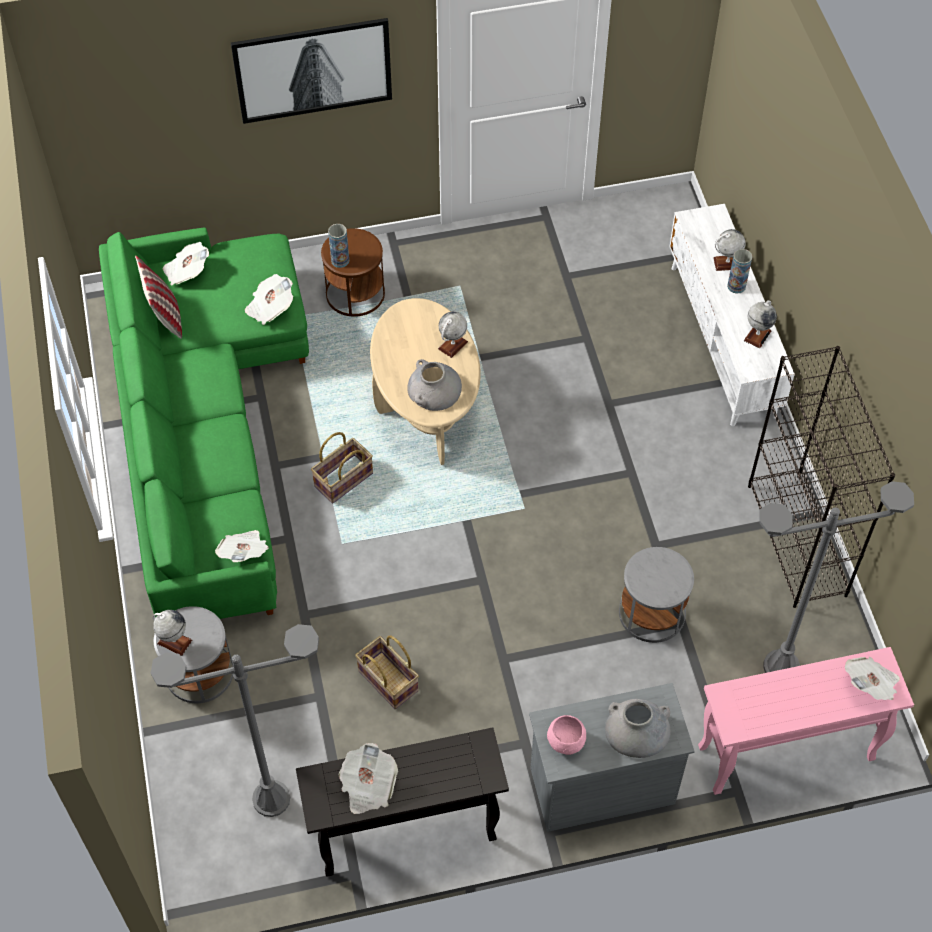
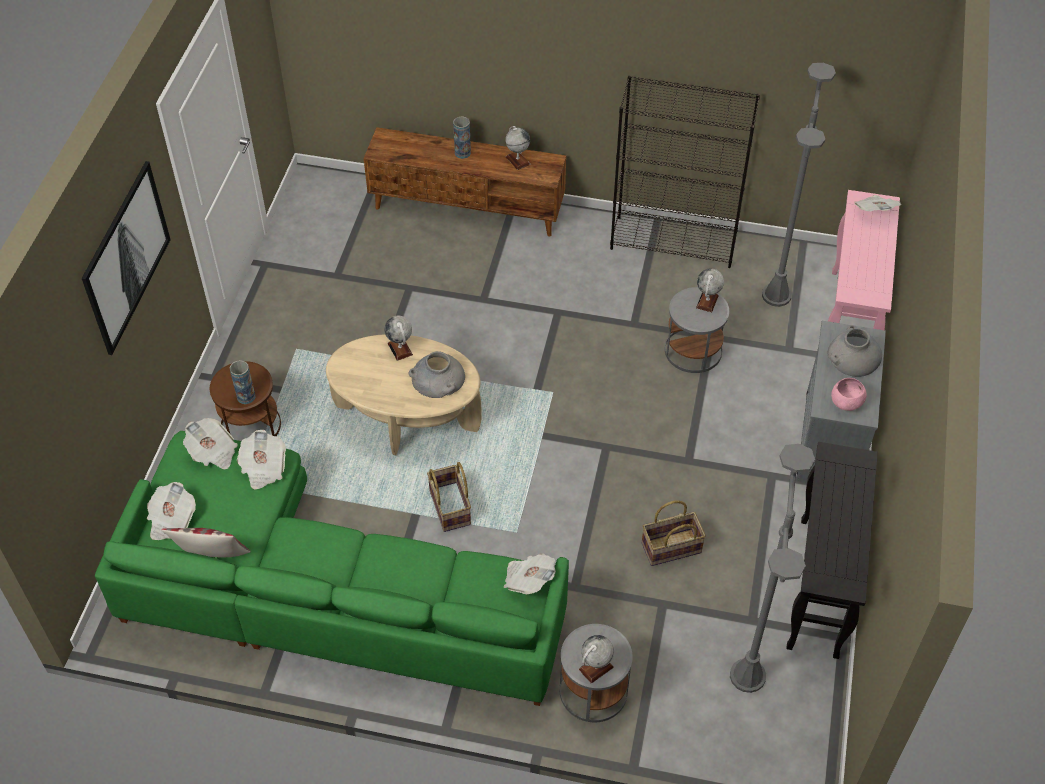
camera: 65 degrees left, 5 degrees down
(368, 786) = (839, 545): newspaper -> newspaper (213, 452)
(723, 340) = (468, 208): white tv stand -> brown tv stand
(727, 263) = (436, 149): globe -> globe (707, 301)

